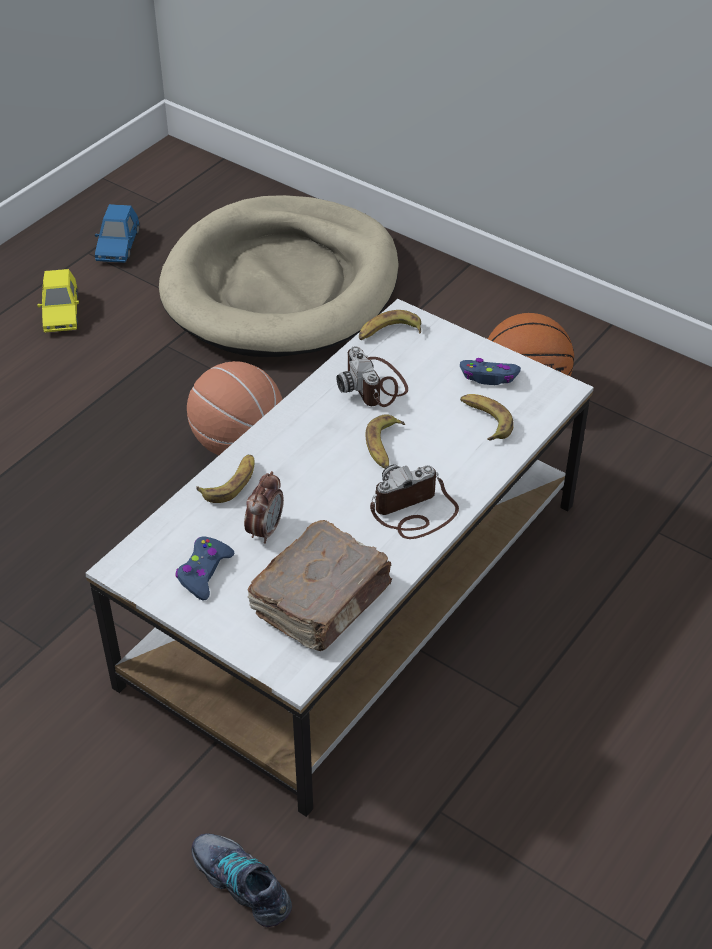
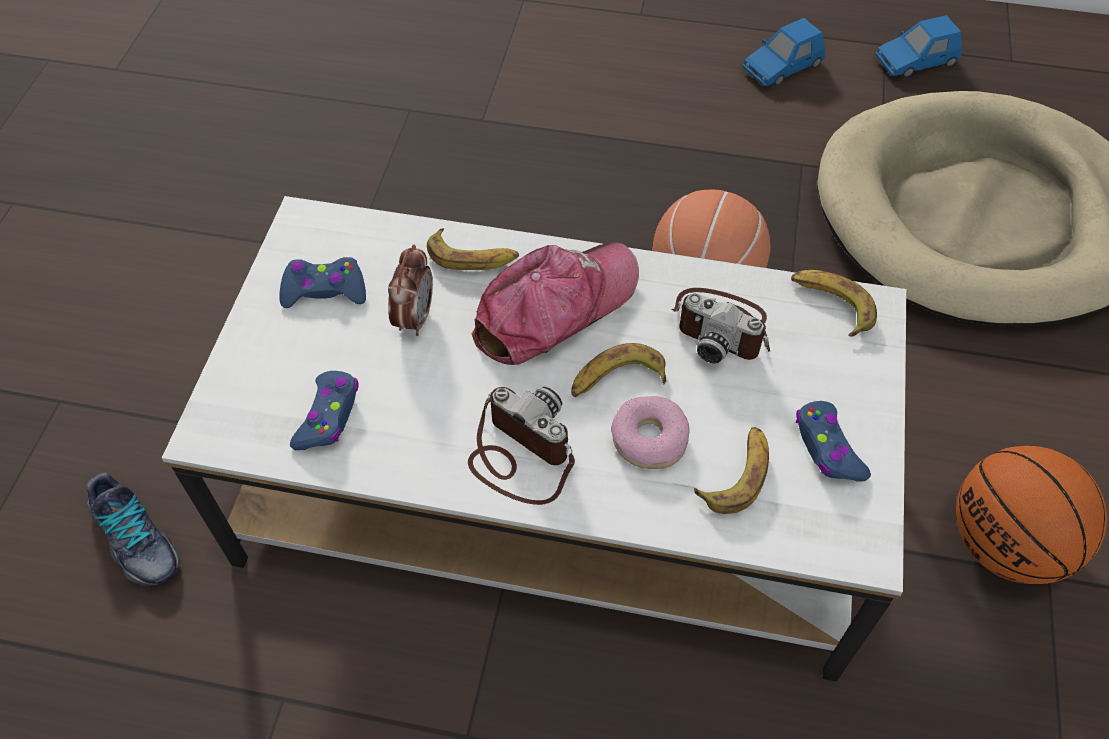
camera: 65 degrees right, 10 degrees up
(61, 313) = (782, 67): yellow toy car -> blue toy car
(242, 882) = (136, 541): shoe -> shoe turned 120 degrees clockwise
(265, 530) = (414, 318): alarm clock -> alarm clock turned 75 degrees counterclockwise
(306, 456) = (554, 308): none -> cap
(323, 600) = (328, 416): brown book -> blue game controller
(374, 385) = (722, 327): camera -> camera turned 105 degrees counterclockwise
(438, 448) = (649, 439): none -> donut

